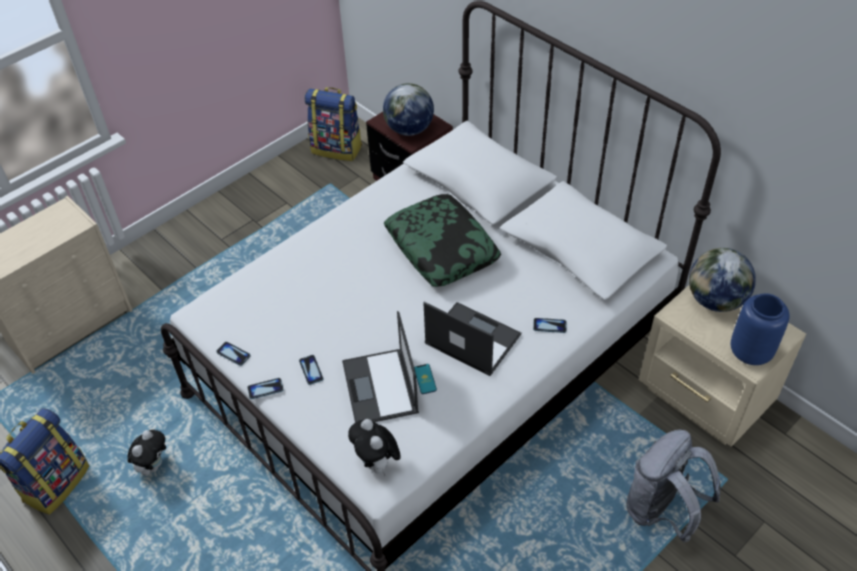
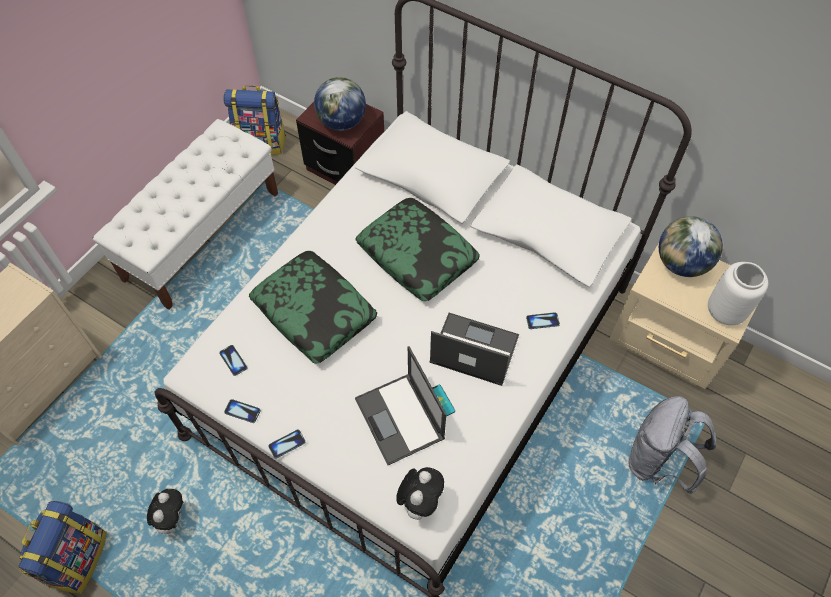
camera: 15 degrees left, 10 degrees up
(257, 221) = (203, 235): none -> white bench
(311, 370) = (326, 413): phone -> phone (233, 360)
(327, 281) = (314, 312): none -> pillow
(377, 463) = (420, 501): plush toy -> plush toy turned 120 degrees counterclockwise
(751, 353) = (726, 312): blue vase -> white vase

